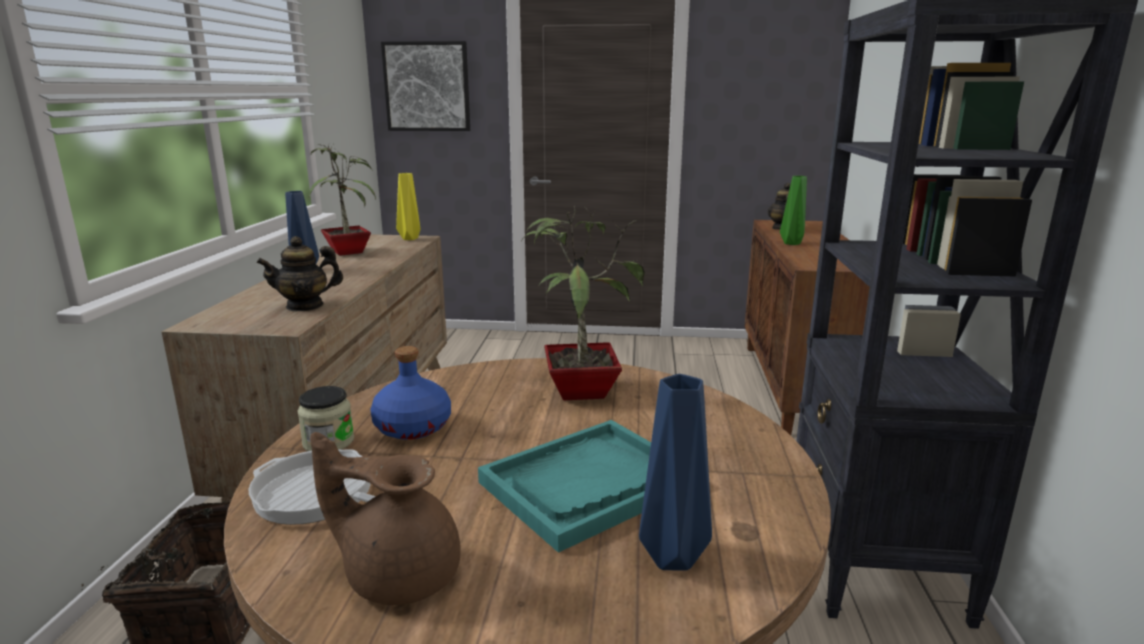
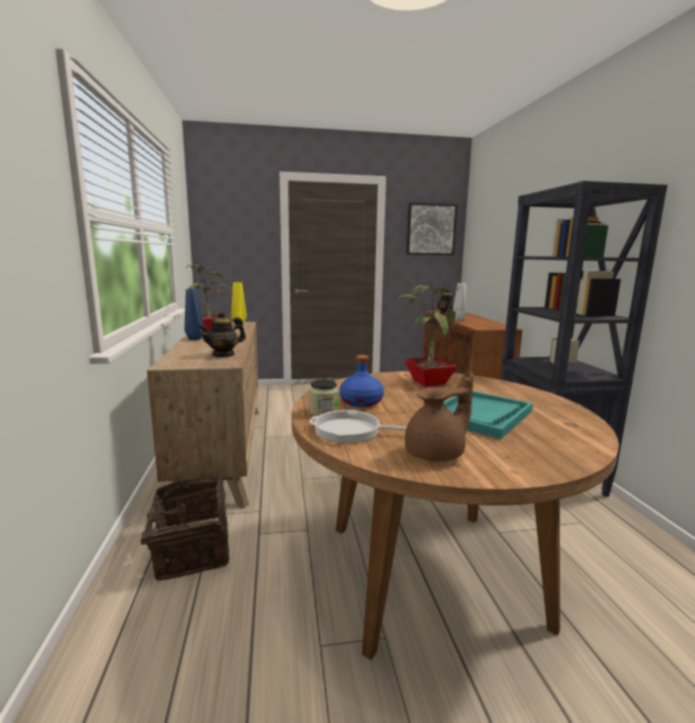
camera: 15 degrees left, 5 degrees down
(399, 574) = (437, 454): brown teapot -> brown teapot turned 150 degrees clockwise
(427, 87) = (229, 233): picture -> picture (431, 229)
(670, 556) = (551, 435): blue vase -> none
(791, 243) = (458, 320): green vase -> grey vase

